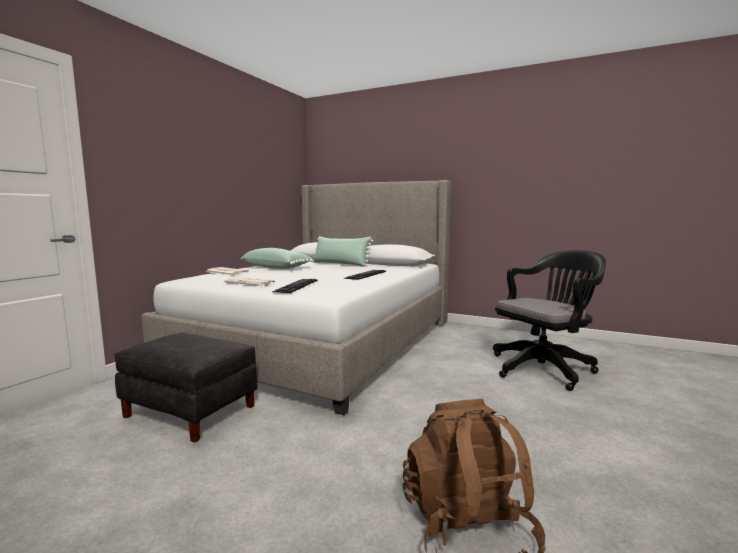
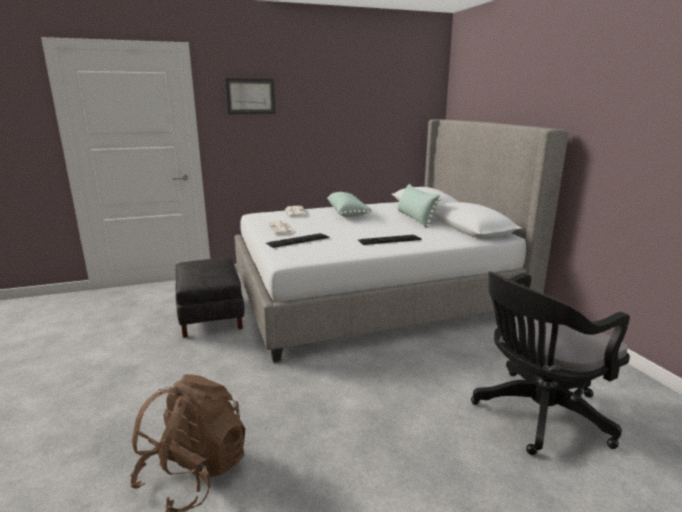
camera: 45 degrees right, 10 degrees up
(150, 140) = (250, 96): none -> picture
(544, 368) = (536, 415): black office chair -> black office chair turned 135 degrees clockwise

